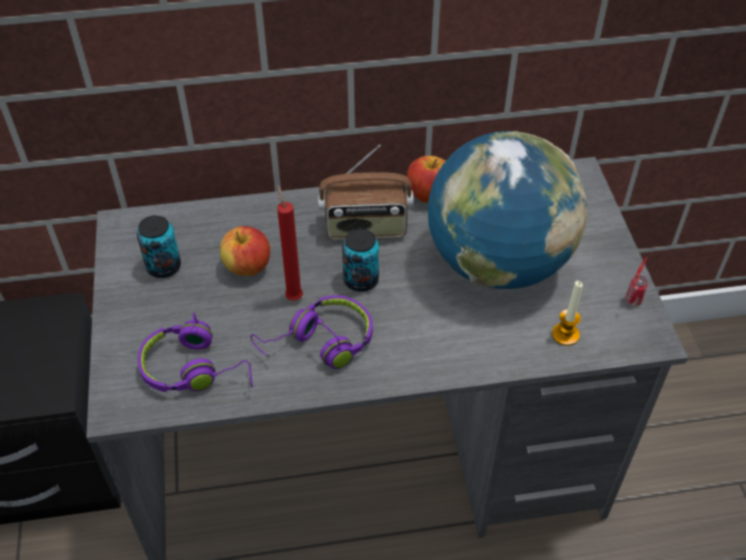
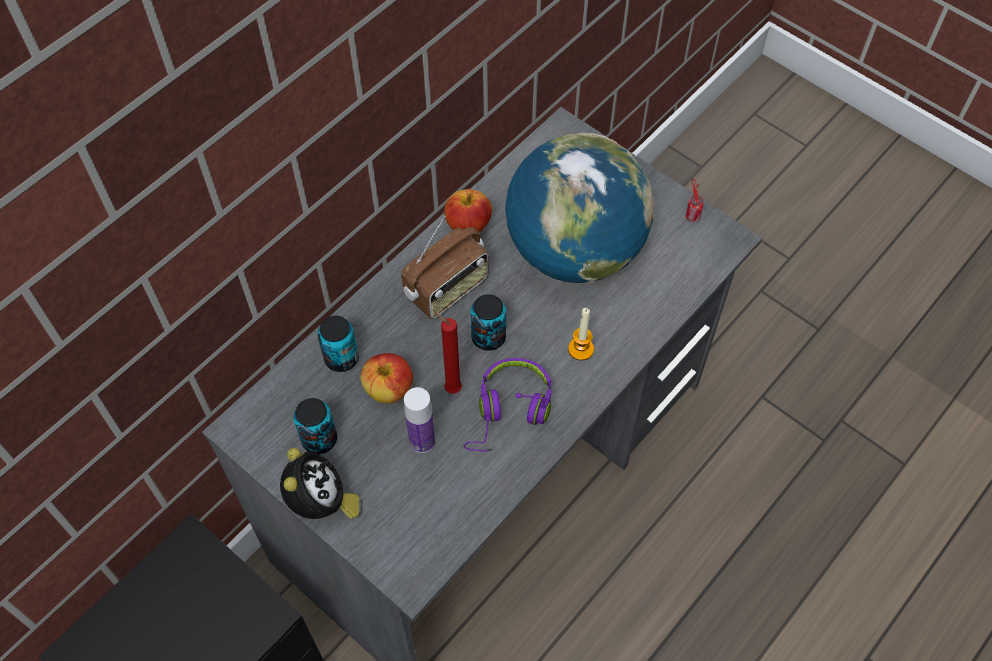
camera: 40 degrees left, 10 degrees up
(116, 310) = (321, 504): none -> alarm clock
(197, 368) = (438, 501): purple headphones -> none
(232, 318) = (422, 441): none -> bottle
(238, 225) = (341, 358): none -> can
(565, 334) = (672, 277): candle -> candle (581, 349)

